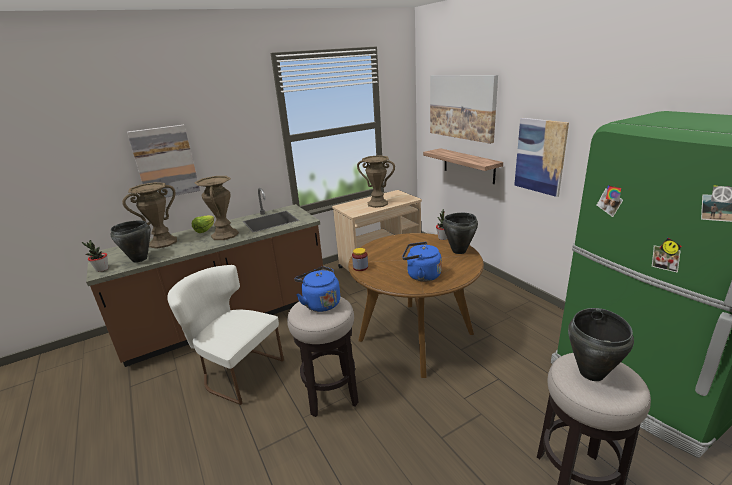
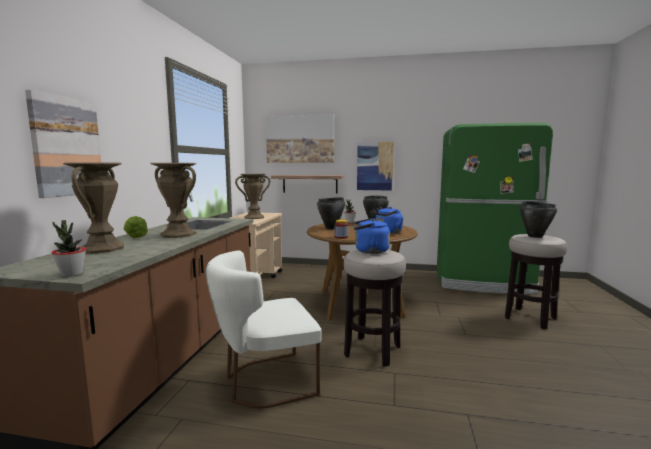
camera: 50 degrees left, 15 degrees down
(140, 259) = (114, 259): black cooking pot -> black cooking pot (331, 228)

